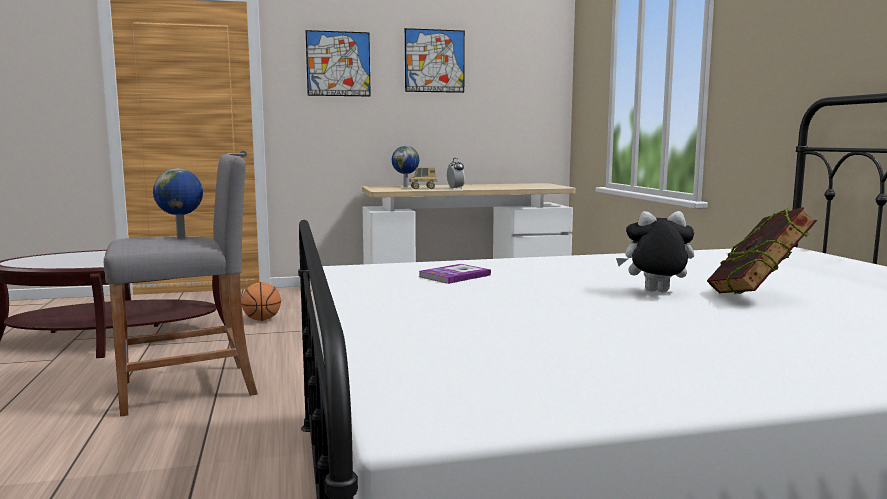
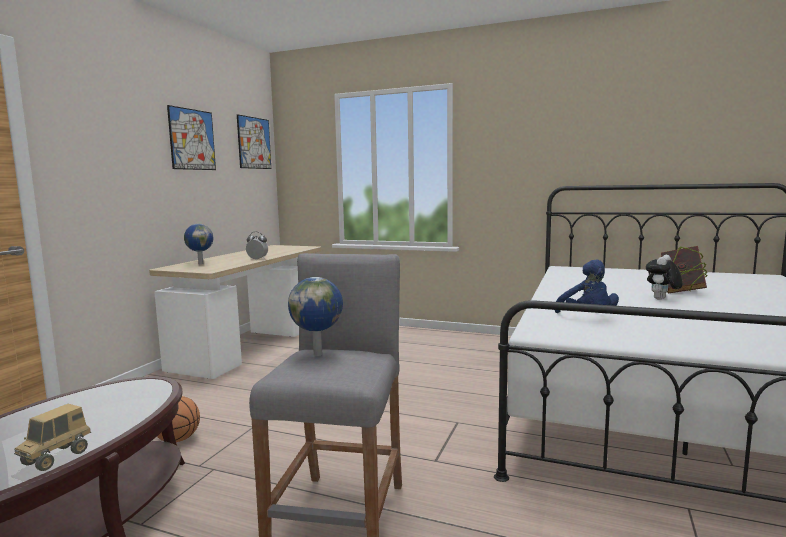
camera: 55 degrees left, 0 degrees up
(338, 64) = (112, 137): picture -> picture (254, 143)
(423, 188) = (231, 263): toy truck -> toy truck (56, 458)
(454, 276) = (587, 317): book -> blue plush toy

